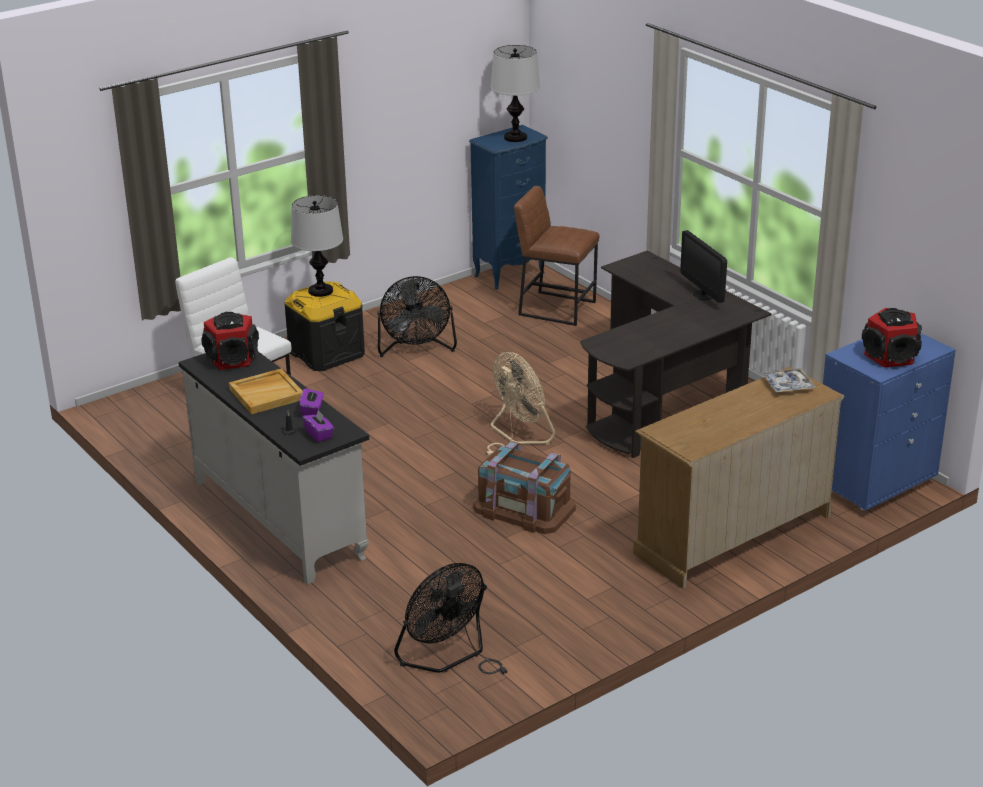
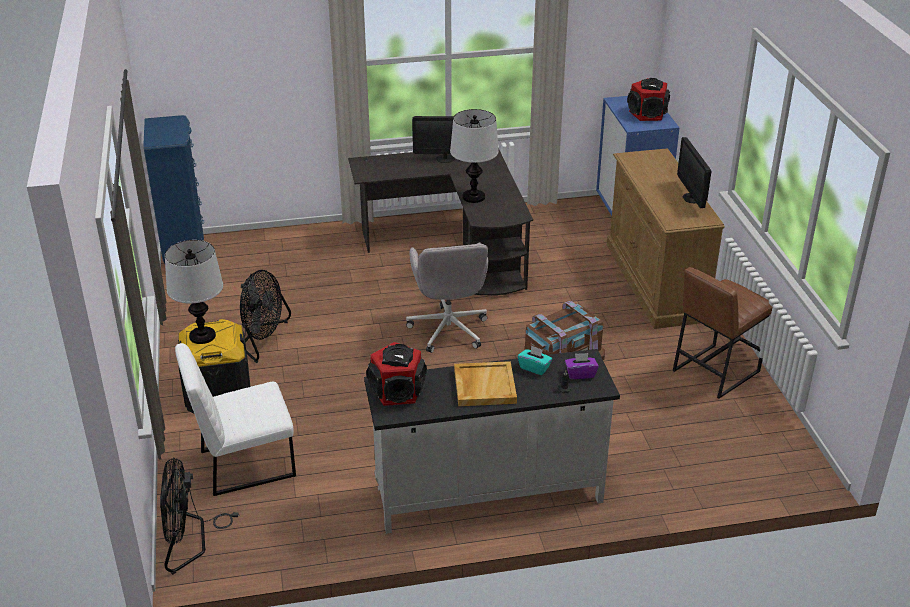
camera: 65 degrees left, 5 degrees up
(312, 410) = (534, 368): purple tissue box -> turquoise tissue box
(455, 655) = (742, 448): black fan -> black fan (190, 536)
(513, 433) = (448, 331): beige fan -> grey office chair
(515, 137) = (169, 128): table lamp -> table lamp (473, 197)
(556, 308) = (267, 253): brown chair -> brown chair (715, 371)
(731, 431) = (691, 198): none -> monitor
(788, 385) = (642, 161): tray -> none

